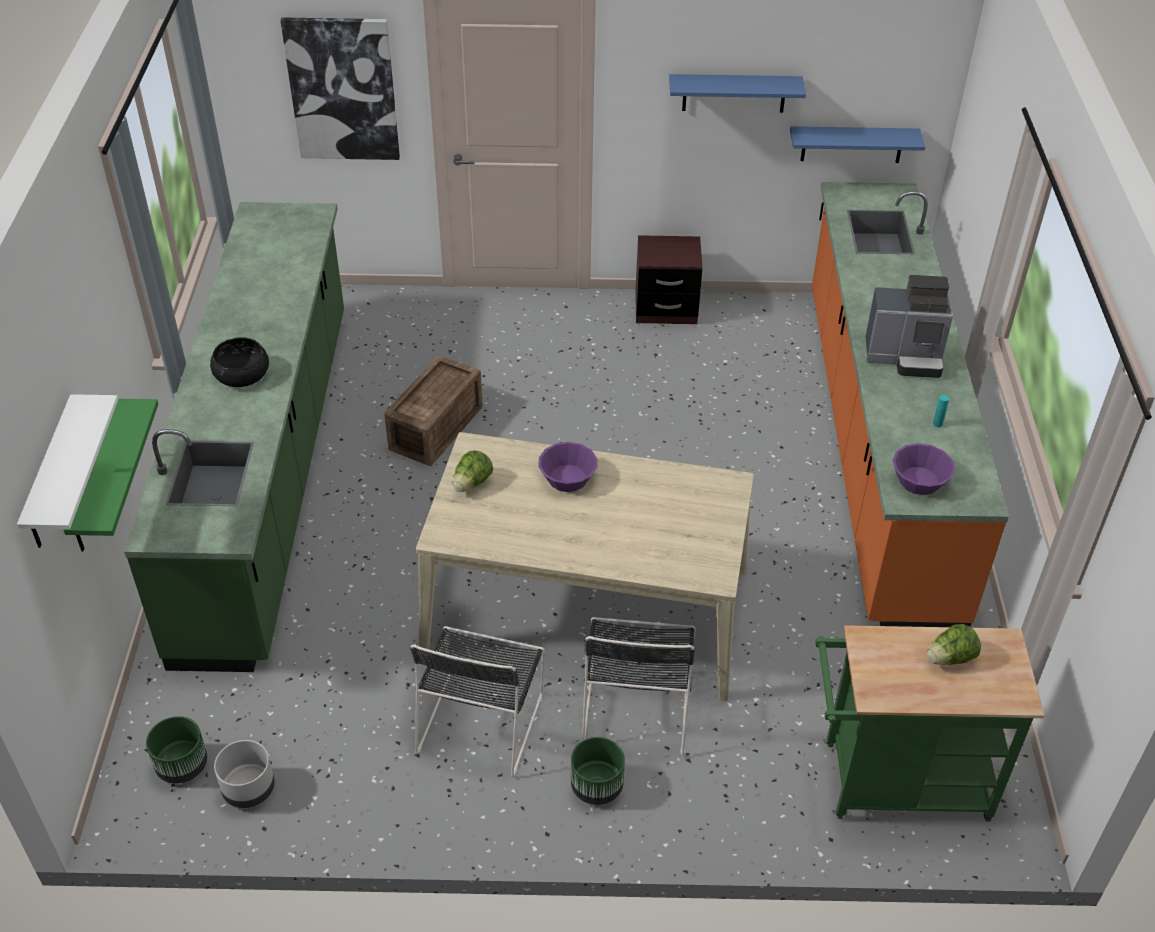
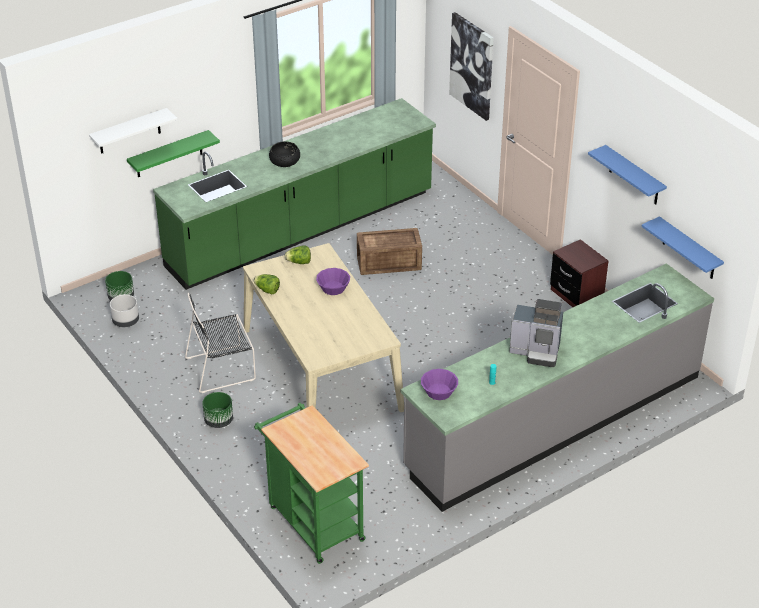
camera: 55 degrees right, 5 degrees down
(636, 705) = (277, 412): black chair -> none
(876, 447) = (554, 422): orange counter -> grey counter
(905, 357) = (536, 352): coffee machine -> coffee machine turned 45 degrees counterclockwise
(950, 658) = (323, 447): lettuce -> lettuce (267, 290)

